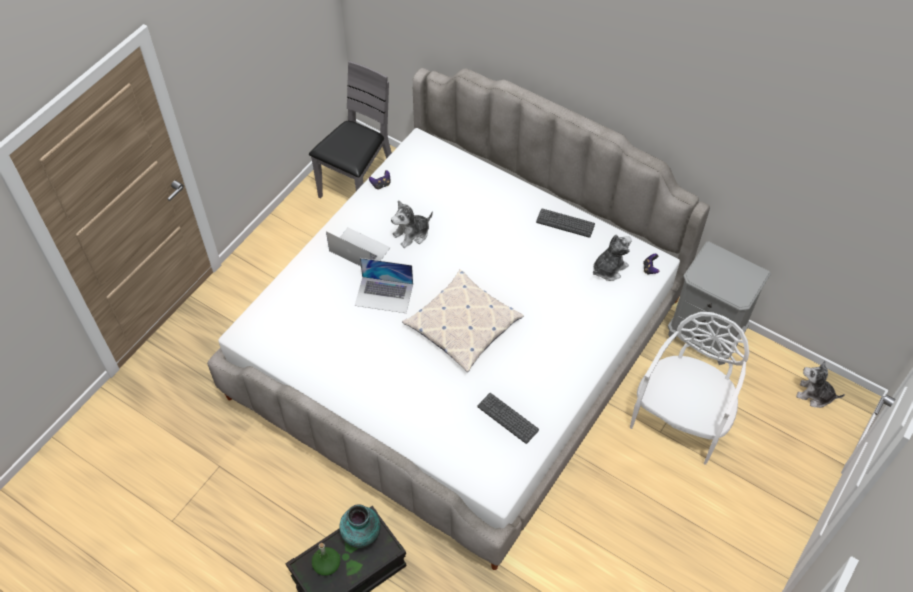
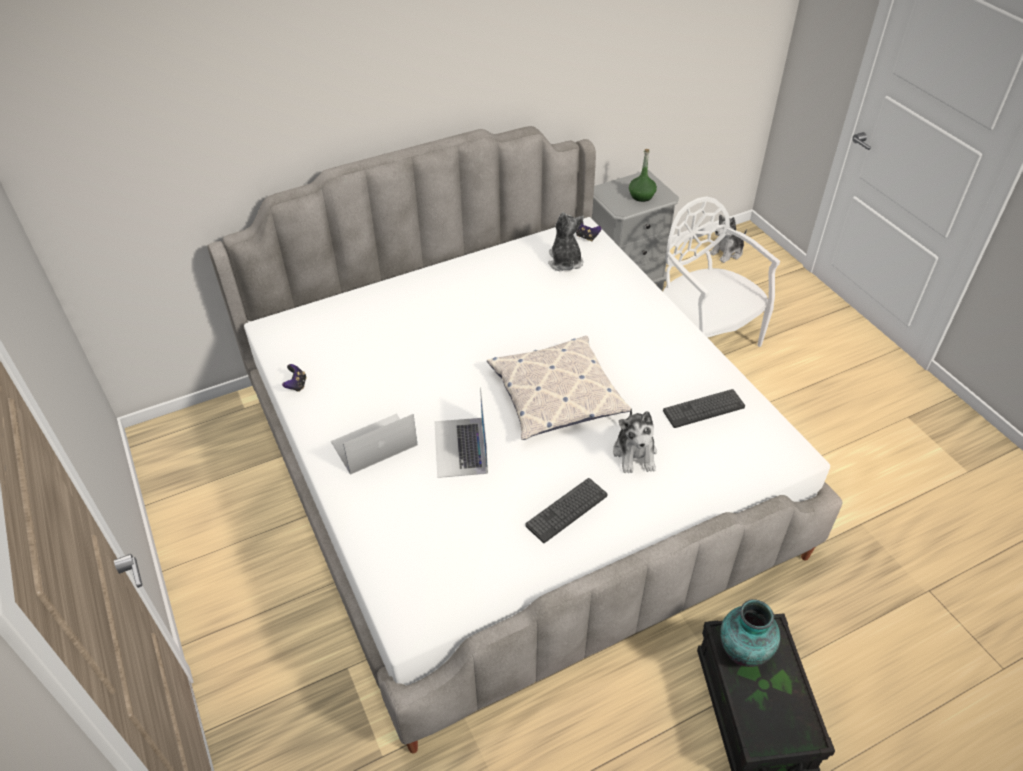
camera: 60 degrees left, 10 degrees down
(327, 564) = (767, 711): green bottle -> green bottle (641, 196)
(358, 186) = (212, 462): grey chair -> none
(384, 294) = (460, 447): laptop -> laptop turned 135 degrees clockwise
(412, 234) = (394, 387): plush toy -> plush toy (635, 453)
(565, 223) = (485, 267): keyboard -> keyboard (566, 510)

